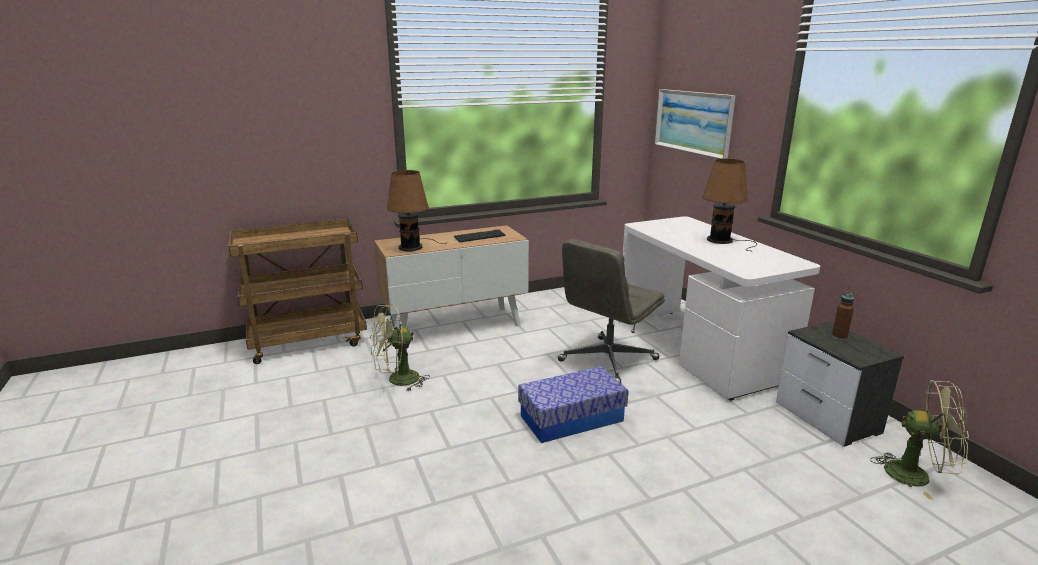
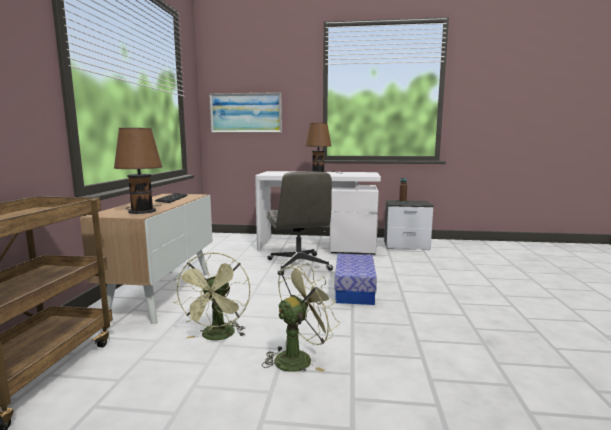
camera: 60 degrees left, 10 degrees down
(917, 475) = (457, 247): green fan -> green fan (299, 358)

